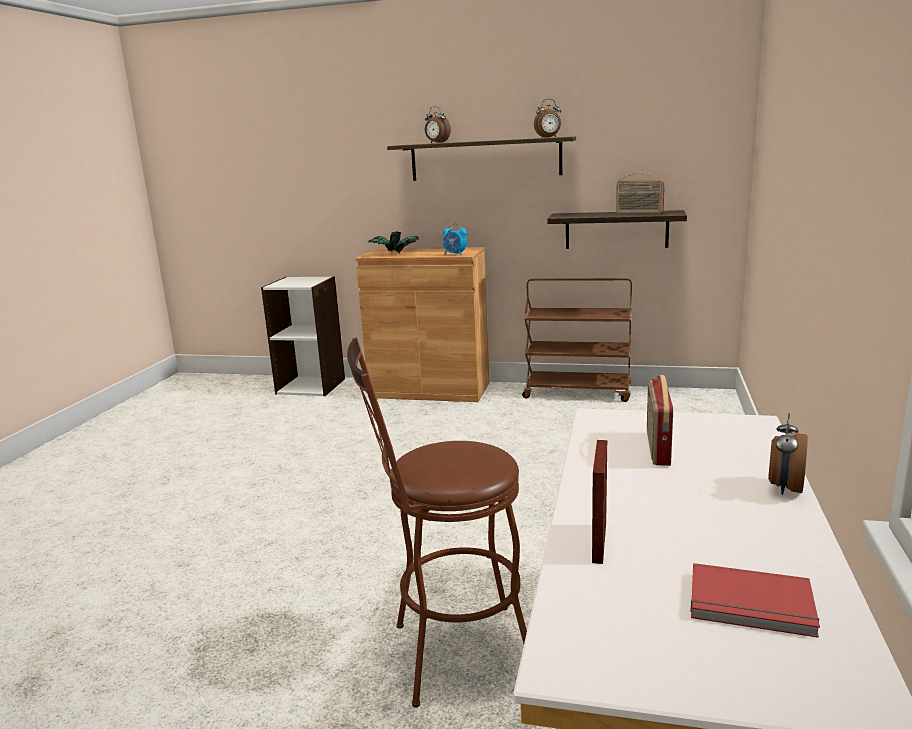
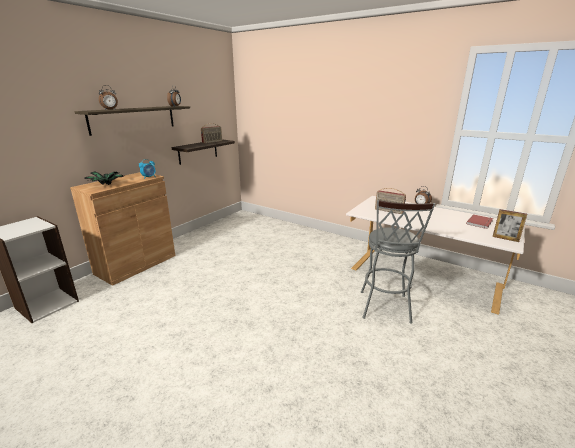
camera: 70 degrees left, 5 degrees up
(449, 654) = (385, 309): brown stool -> grey stool
(578, 392) = (201, 233): brown cart -> none
(599, 542) = (449, 229): picture frame -> picture frame (505, 238)

